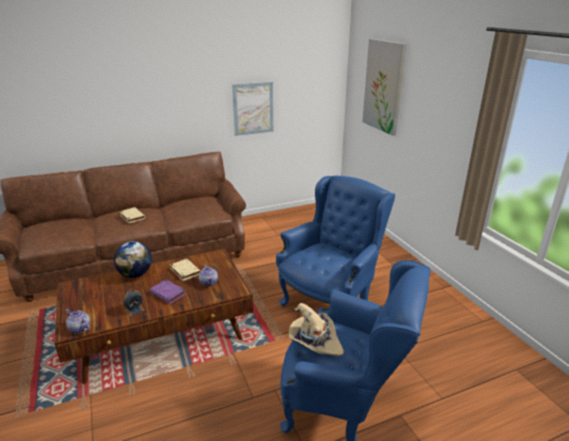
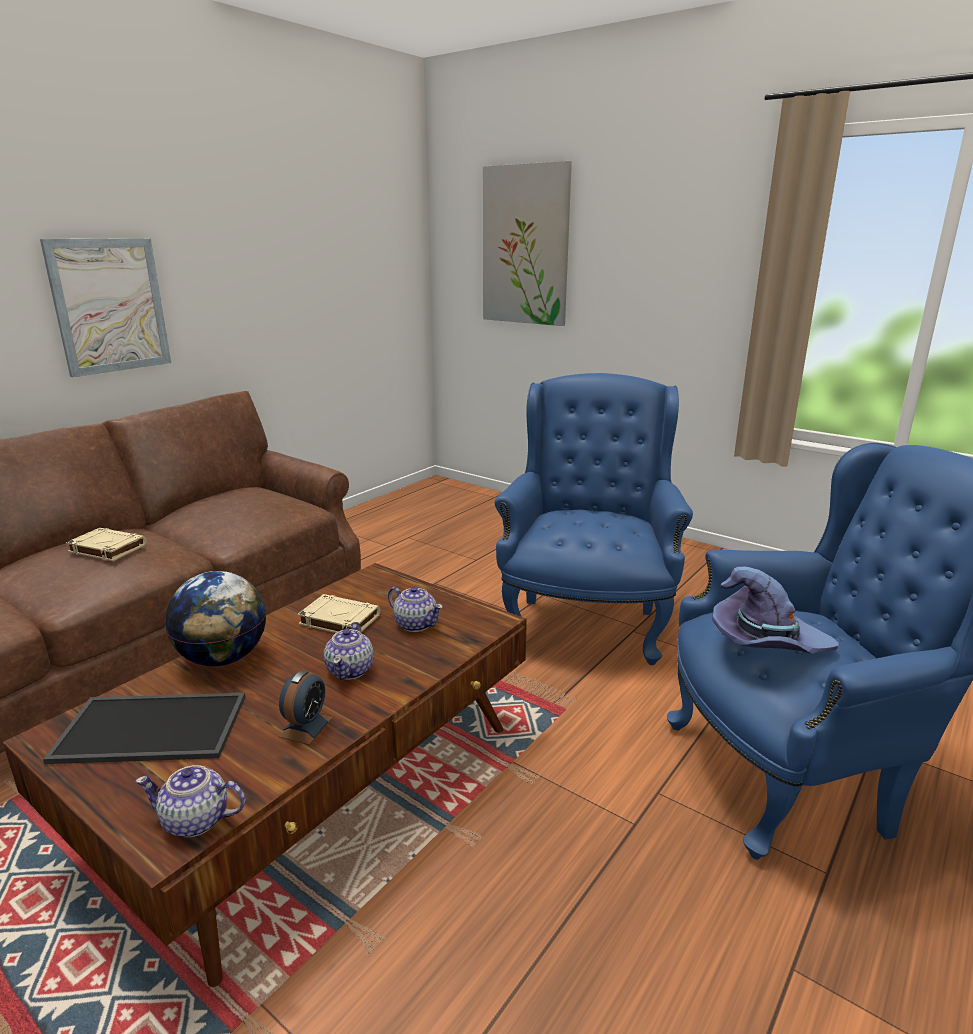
camera: 30 degrees left, 5 degrees down
(96, 293) = (154, 726): none -> tray
(168, 294) = (351, 670): purple book -> teapot
(253, 108) = (289, 303): picture -> picture (110, 306)
(314, 341) = (766, 641): beige hat -> purple hat

